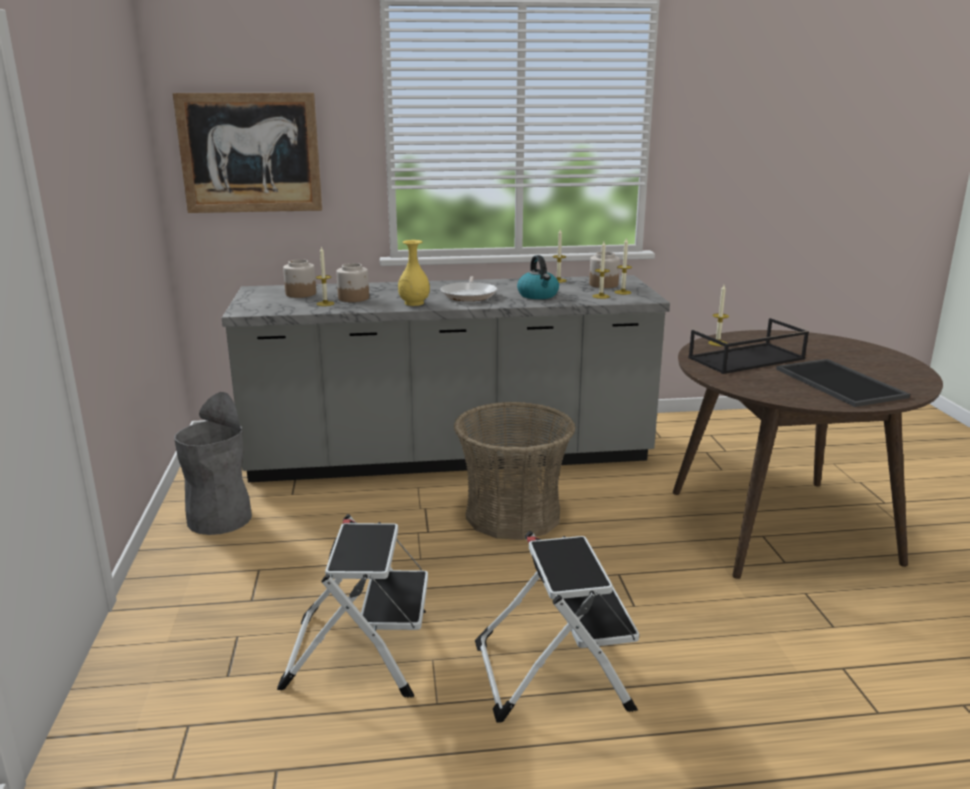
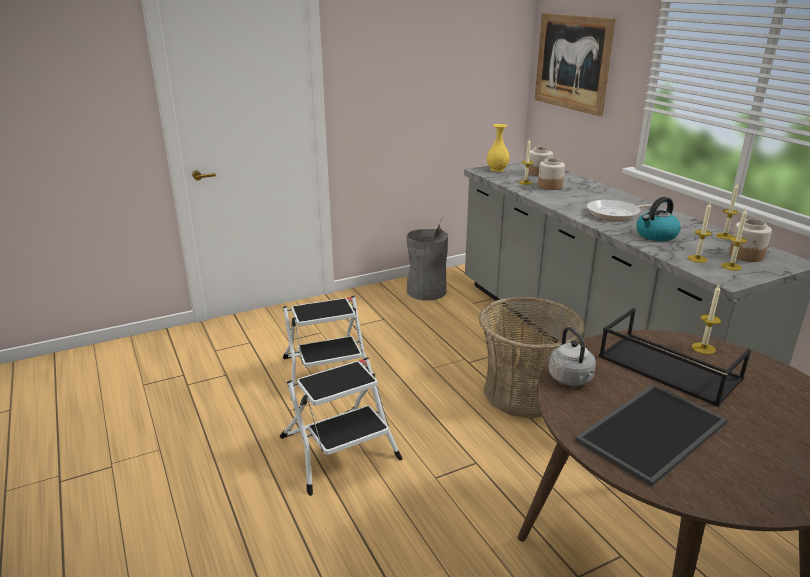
camera: 70 degrees right, 5 degrees up
(414, 303) = (564, 202): yellow vase -> yellow vase (497, 170)
(760, 389) = (571, 379): none -> grey kettle

